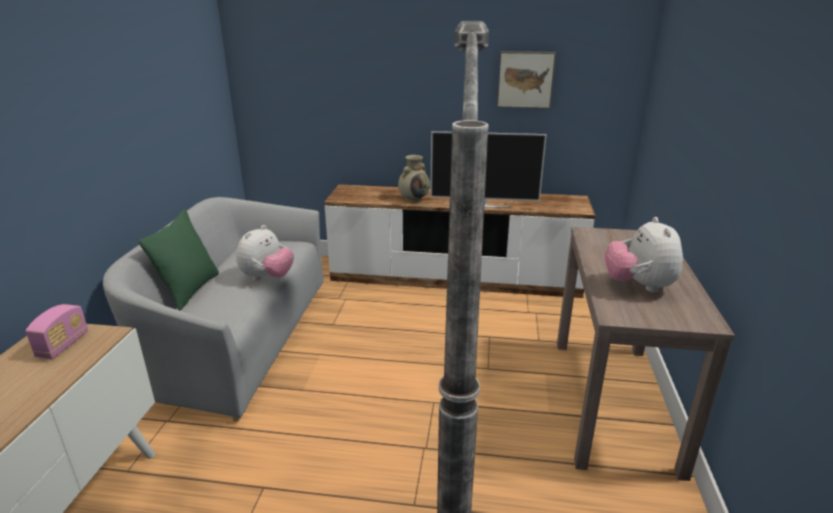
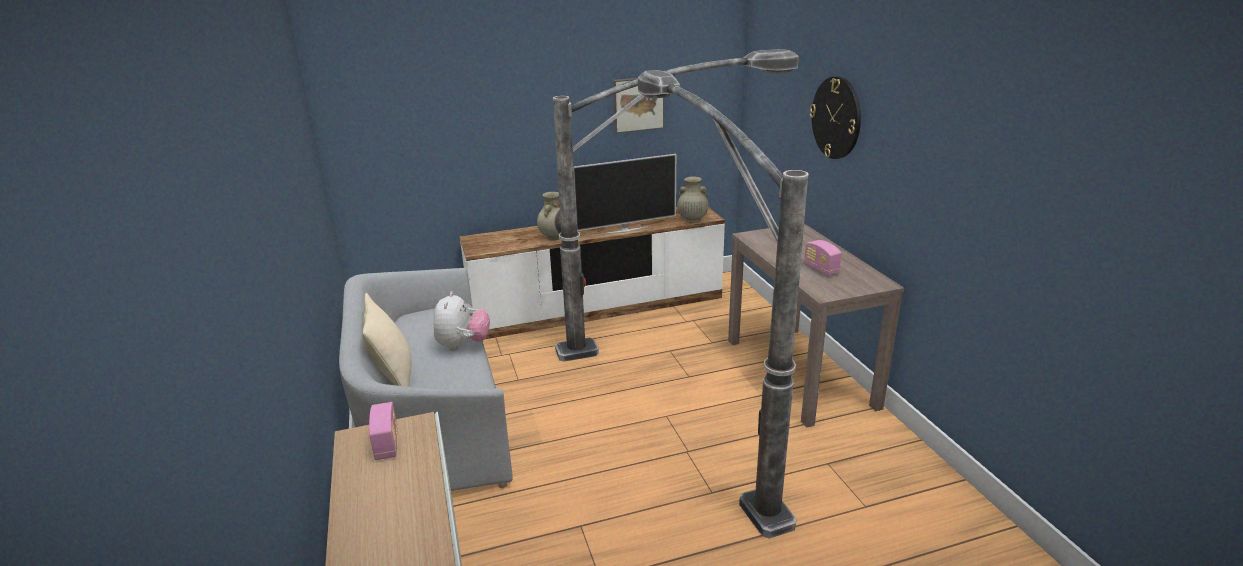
camera: 25 degrees left, 0 degrees up
(189, 290) = (394, 377): green pillow -> beige pillow
(500, 322) = (670, 336): none -> floor lamp
(559, 209) = (692, 220): none -> beige vase
(638, 286) = (821, 269): plush toy -> radio
(713, 104) = (836, 118): none -> wall clock

